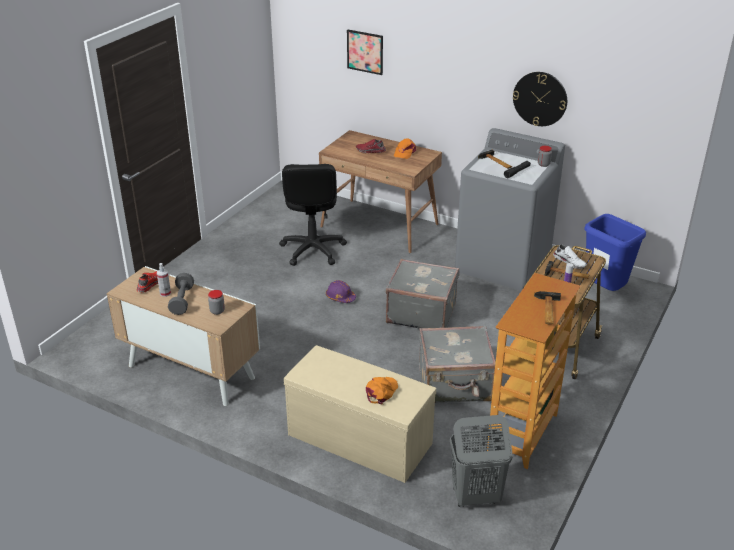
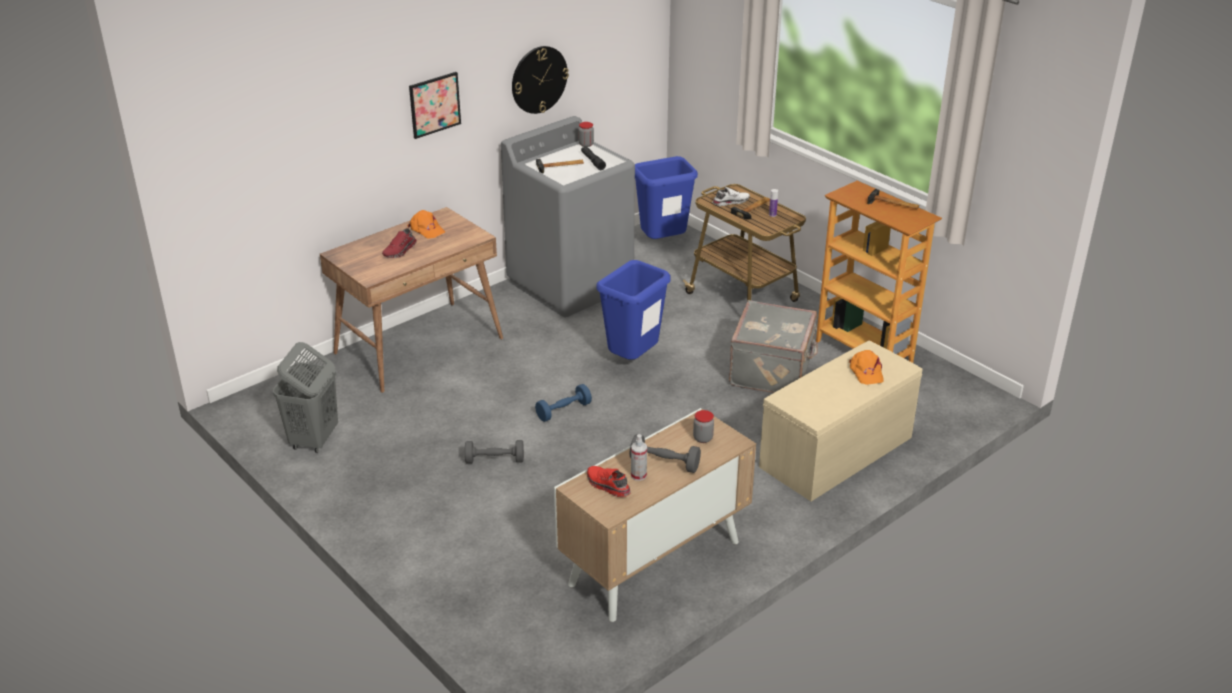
camera: 70 degrees left, 0 degrees up
(272, 284) = (494, 460): none -> grey dumbbell
(312, 250) = (435, 411): black office chair -> none
(340, 297) = (563, 411): purple hard hat -> blue dumbbell
(365, 52) = (322, 131): picture -> picture (434, 104)
(381, 392) = (866, 372): orange cap -> orange cap turned 150 degrees counterclockwise
(421, 313) = (632, 361): grey suitcase -> blue trash can
(475, 496) = (941, 401): grey laundry basket -> grey laundry basket (314, 439)

